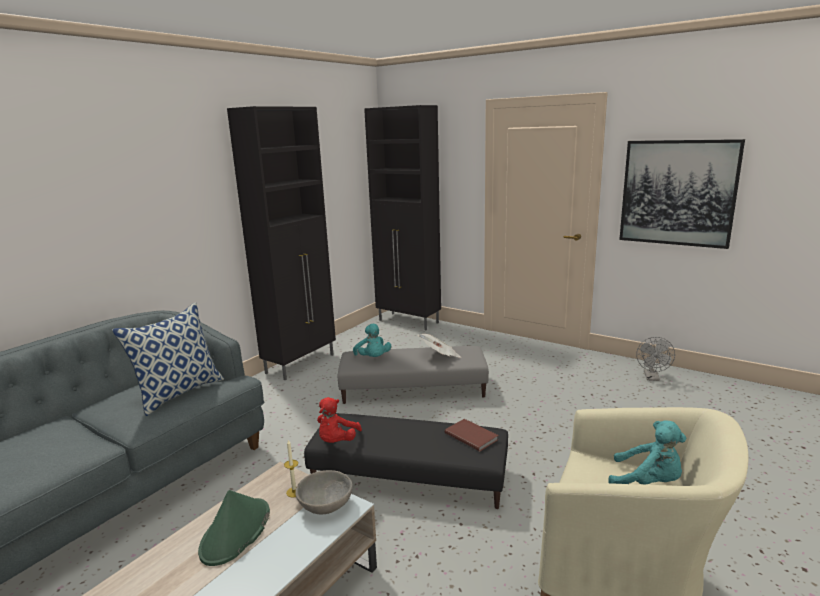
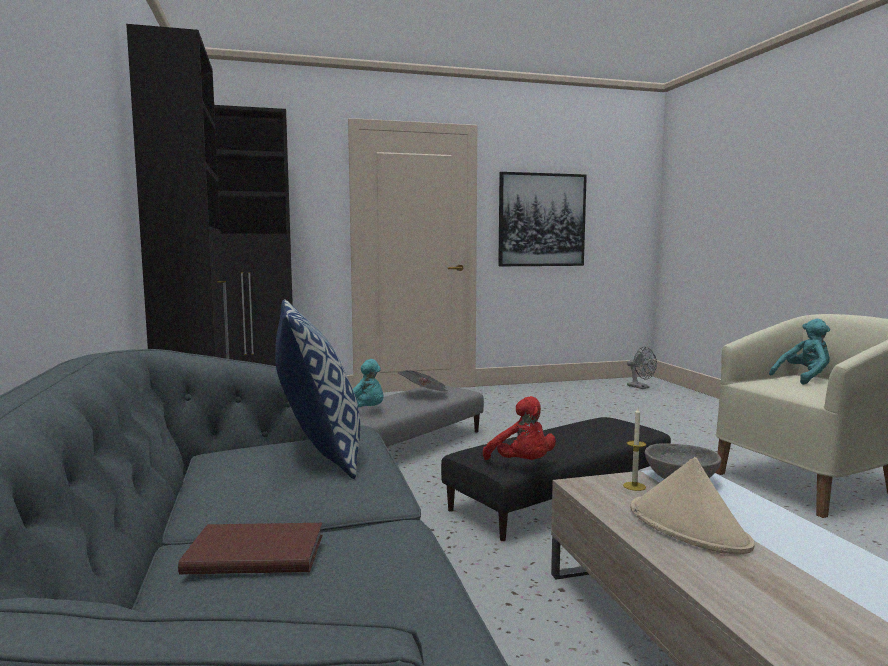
camera: 50 degrees left, 10 degrees down
(235, 532) = (688, 527): green hat -> beige hat
(471, 436) = (602, 424): brown book -> brown book (254, 552)
(652, 378) = (555, 390): grey fan -> grey fan (641, 387)

